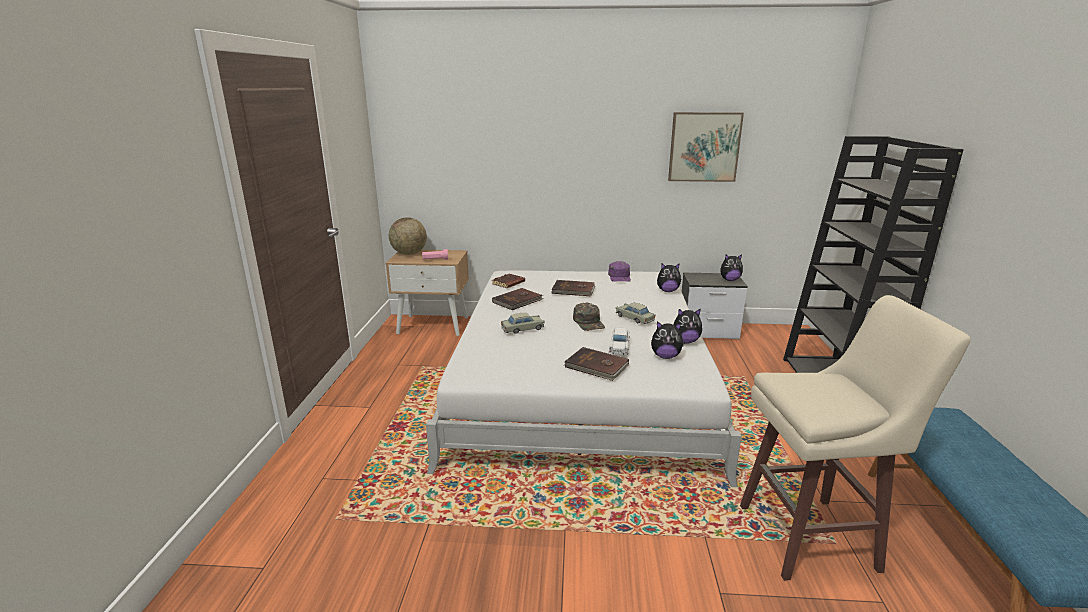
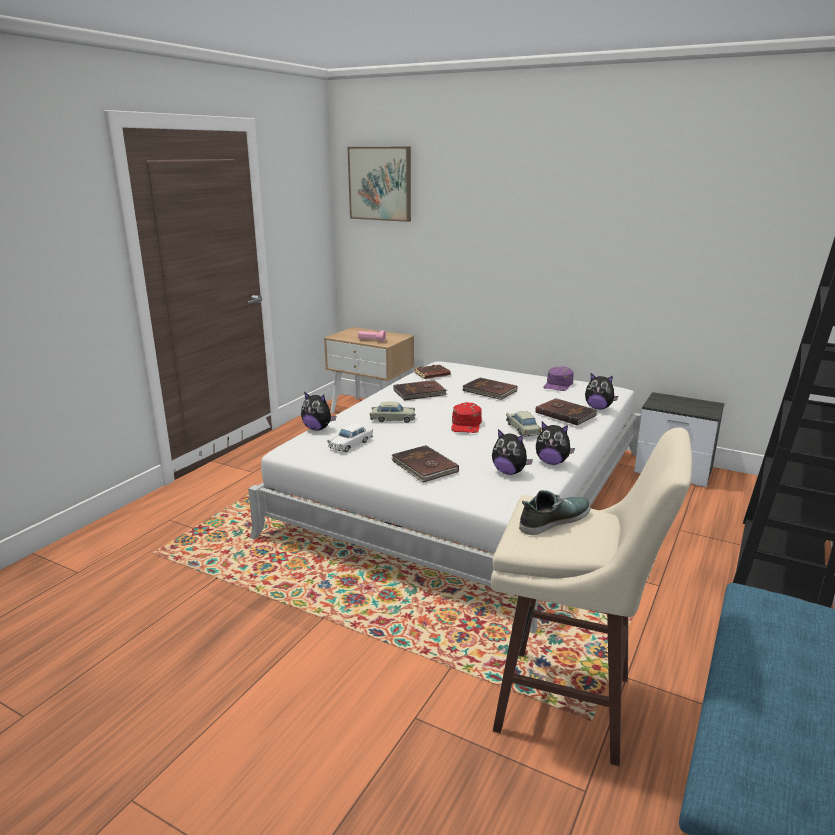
camera: 25 degrees right, 0 degrees up
(409, 253) = (354, 332): globe -> none
(589, 322) = (466, 424): green cap -> red cap
(619, 347) = (470, 453): white toy car -> white toy car (351, 444)
(651, 299) = (565, 413): none -> brown book
(704, 147) = (687, 236): picture -> picture (380, 183)
(729, 280) = (702, 409): plush toy -> plush toy (318, 428)
(812, 388) = (553, 520): none -> shoe

